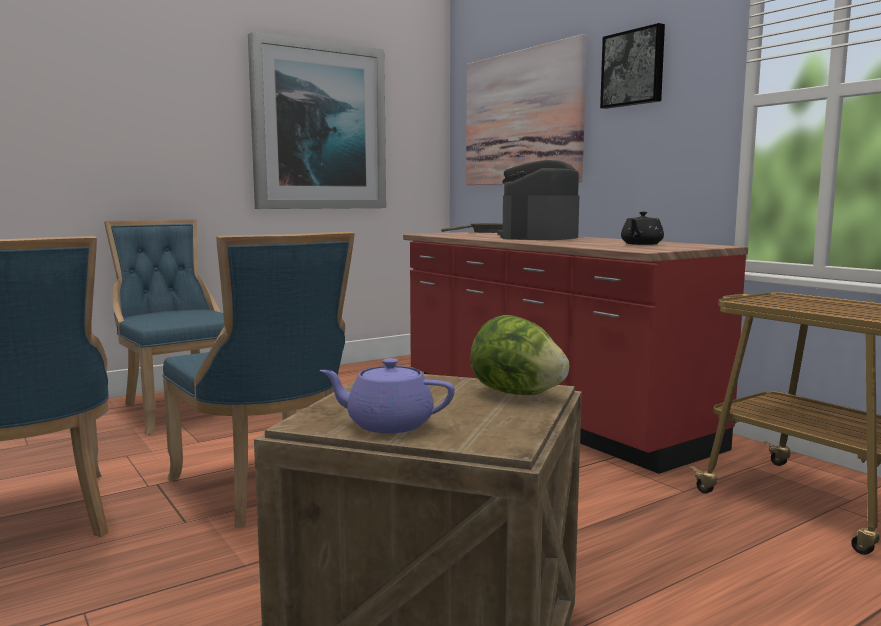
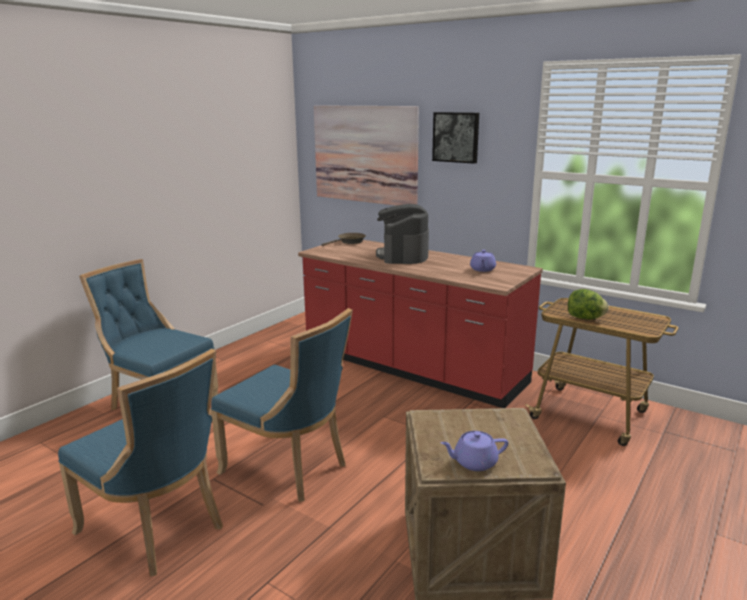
camera: 20 degrees left, 10 degrees up
(318, 127) = (212, 166): picture -> none
(516, 393) = (504, 421): lettuce -> lettuce (585, 318)
(641, 244) = (482, 269): black teapot -> purple teapot

